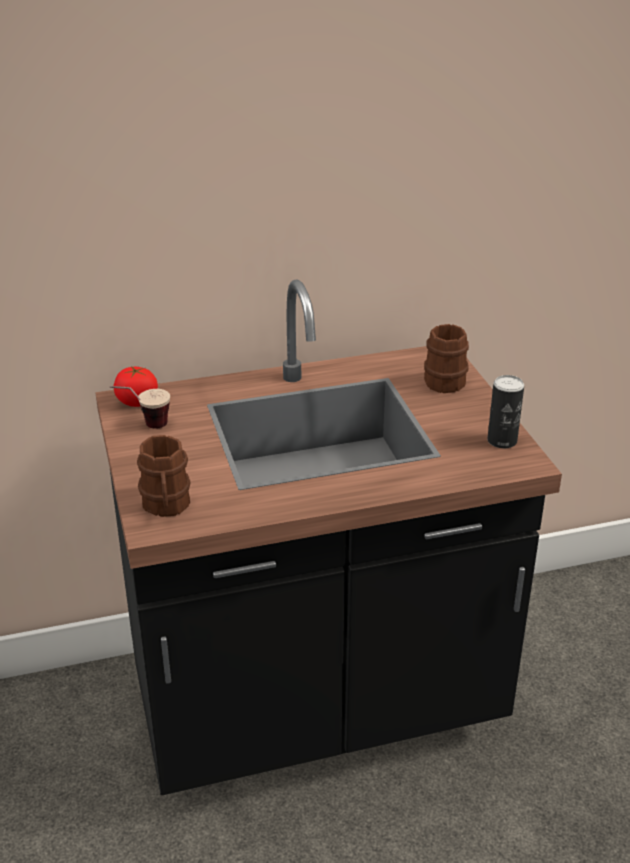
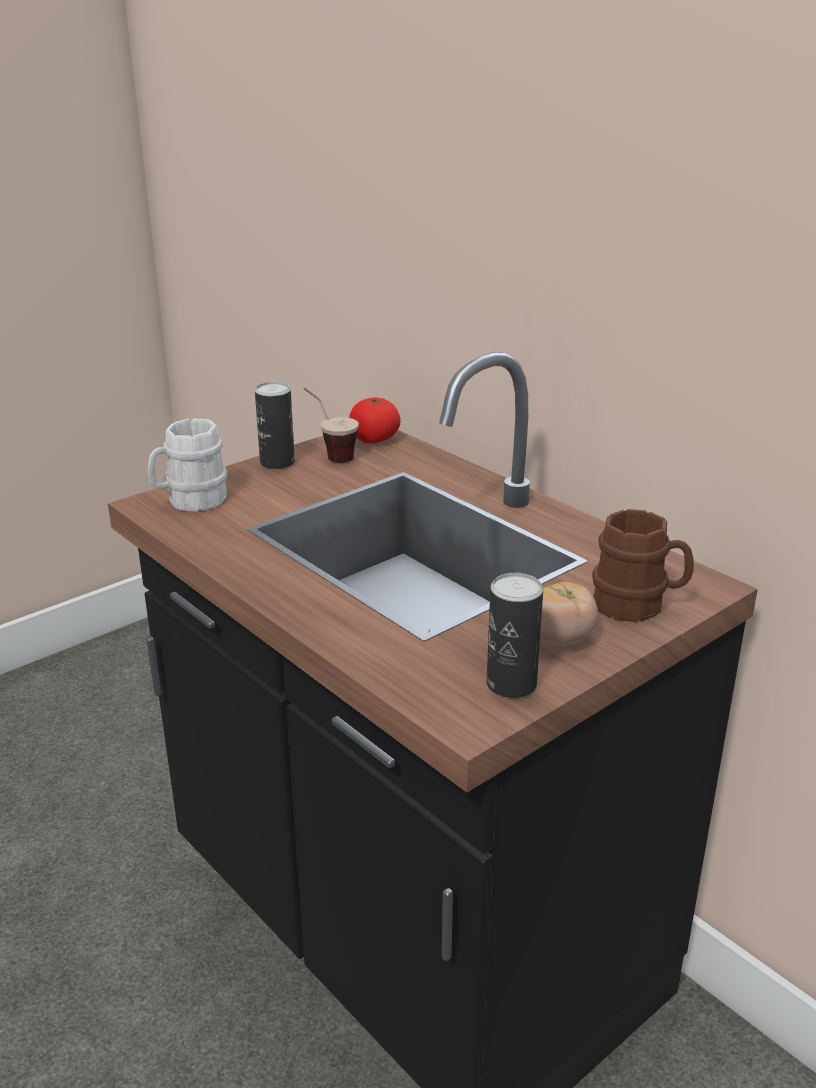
camera: 65 degrees right, 5 degrees down
(135, 452) = (277, 463): none -> can
(166, 506) = (190, 501): brown mug -> white mug
(467, 413) = (559, 639): none -> tomato

